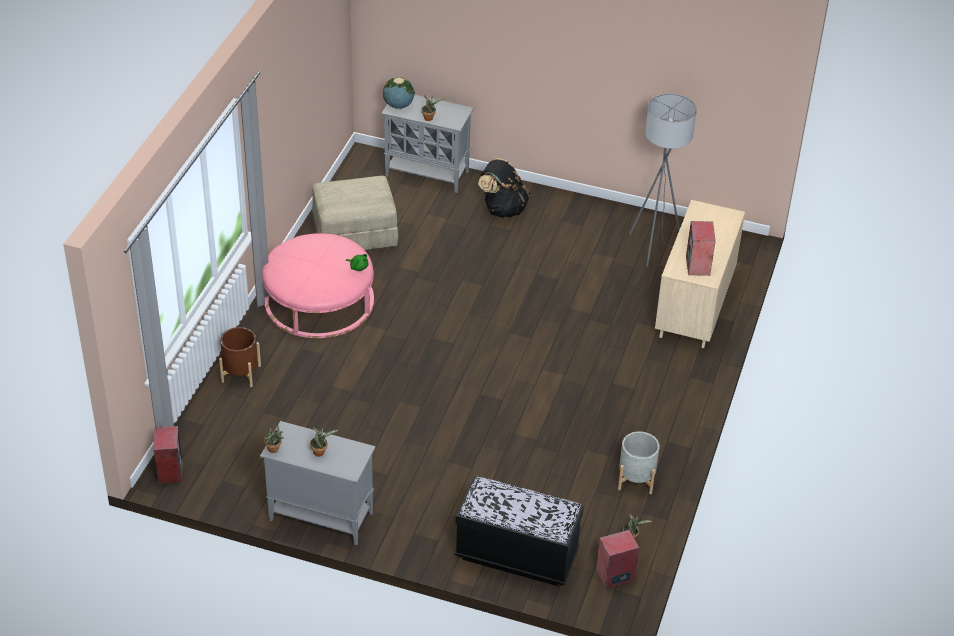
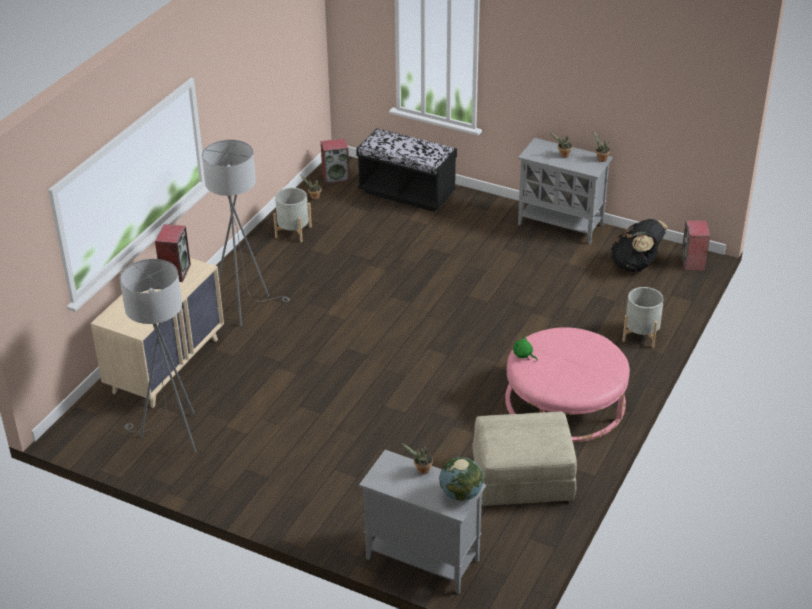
camera: 170 degrees left, 5 degrees down
(241, 373) = (641, 335): brown planter -> grey planter
(503, 208) = (335, 499): black backpack -> black backpack (636, 265)
(649, 377) = (244, 305): none -> grey floor lamp

